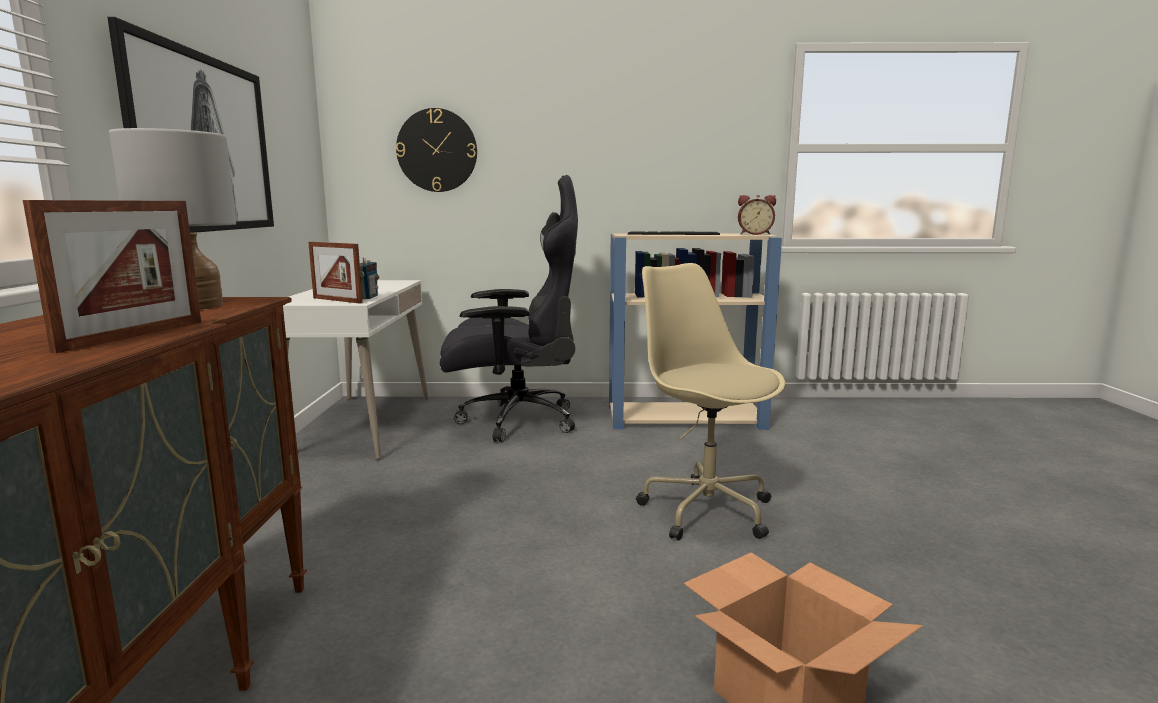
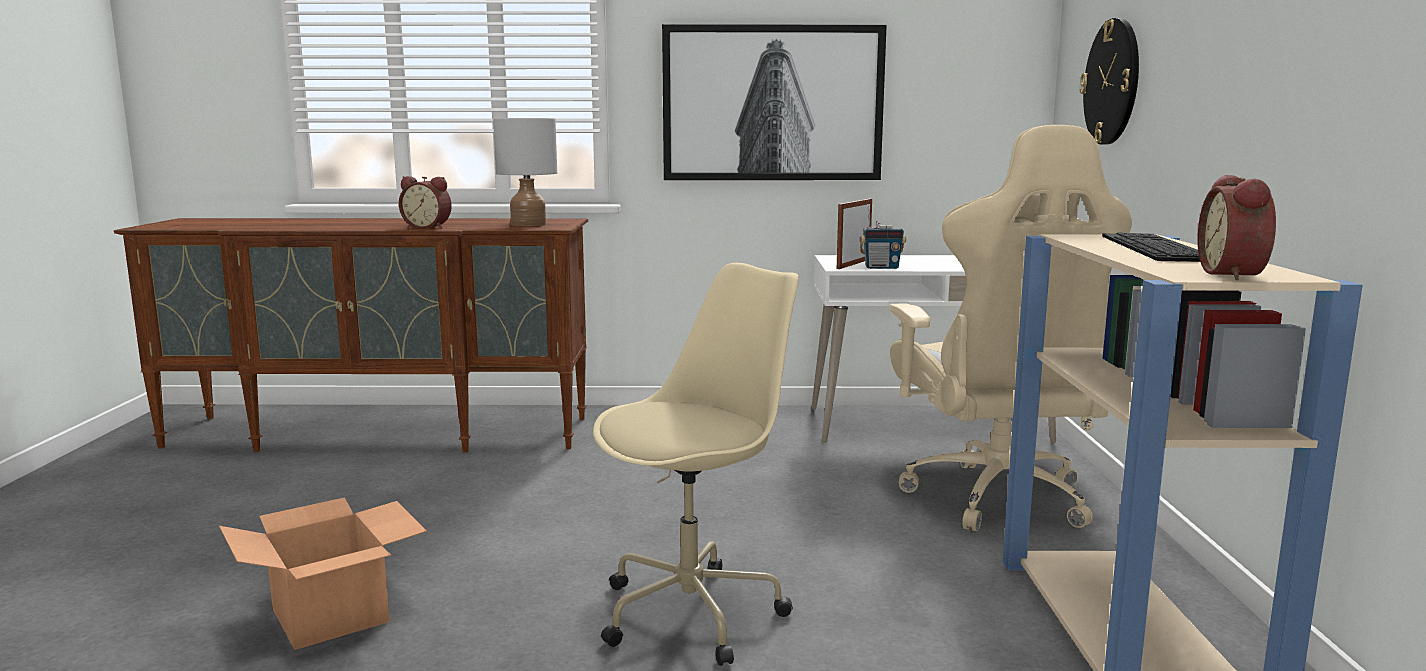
camera: 90 degrees right, 0 degrees up
(134, 335) = (428, 227): picture frame -> alarm clock
(510, 422) = (991, 493): black office chair -> beige office chair

